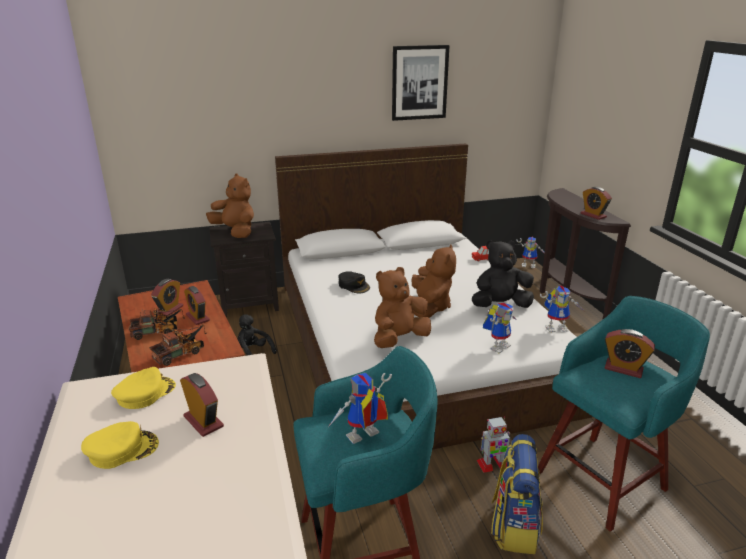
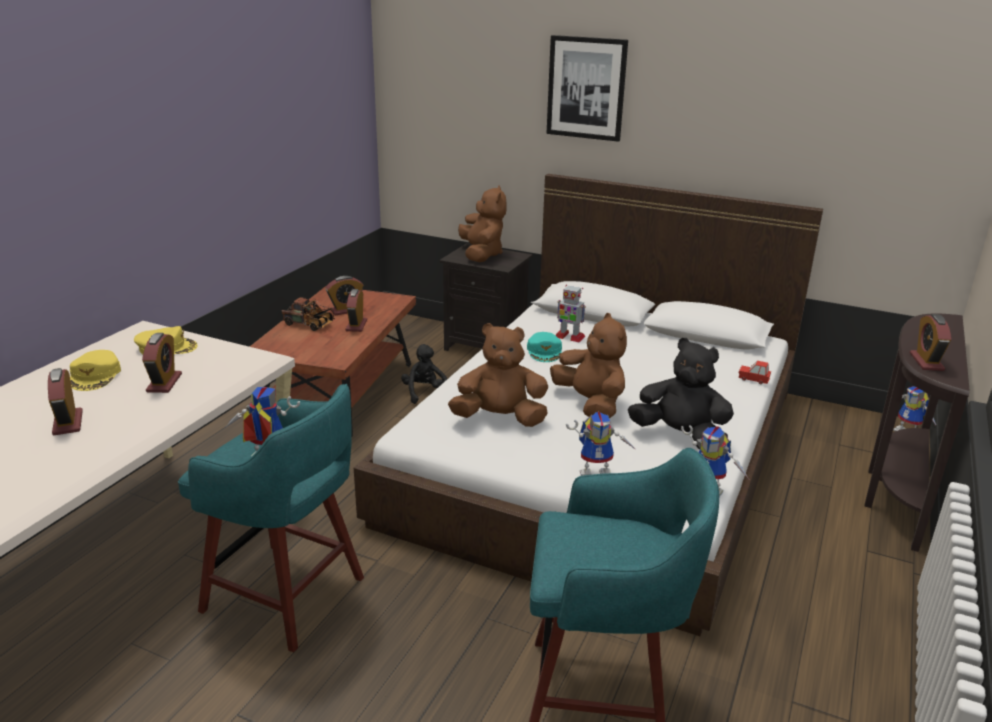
camera: 40 degrees right, 0 degrees up
(122, 449) = (95, 376): yellow cap -> yellow cap turned 60 degrees clockwise
(182, 353) = (300, 349): toy truck -> none
(354, 285) = (544, 351): black cap -> turquoise cap
(419, 83) = (761, 106): picture -> picture (586, 88)
(430, 307) = (590, 404): brown plush toy -> brown plush toy turned 75 degrees counterclockwise
(492, 464) = (500, 607): toy robot -> toy robot (569, 336)
(513, 526) = (434, 669): backpack -> none
(623, 369) = (623, 540): alarm clock -> alarm clock (68, 423)

